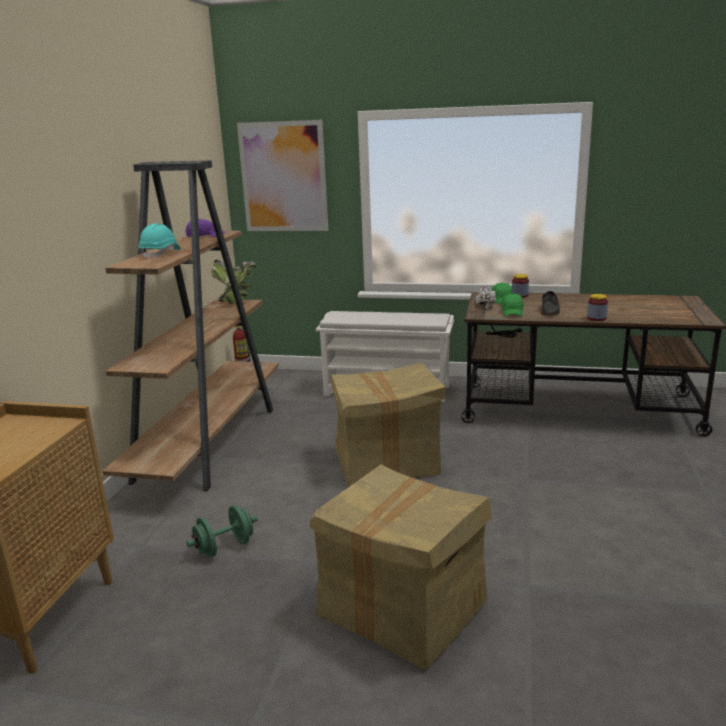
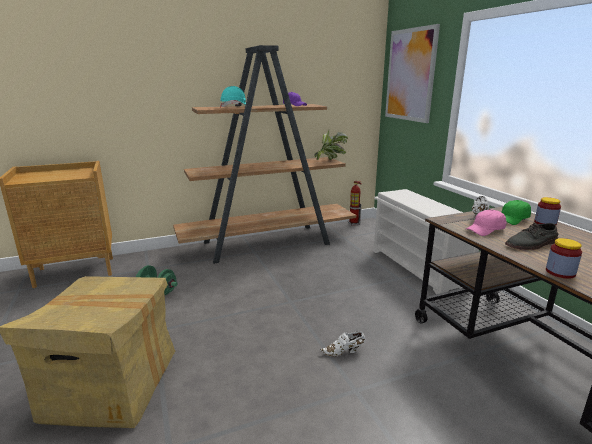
camera: 55 degrees right, 0 degrees up
(387, 462) = (308, 307): cardboard box -> none
(474, 468) = (344, 352): none -> white shoe
(512, 312) = (485, 230): green cap -> pink cap

